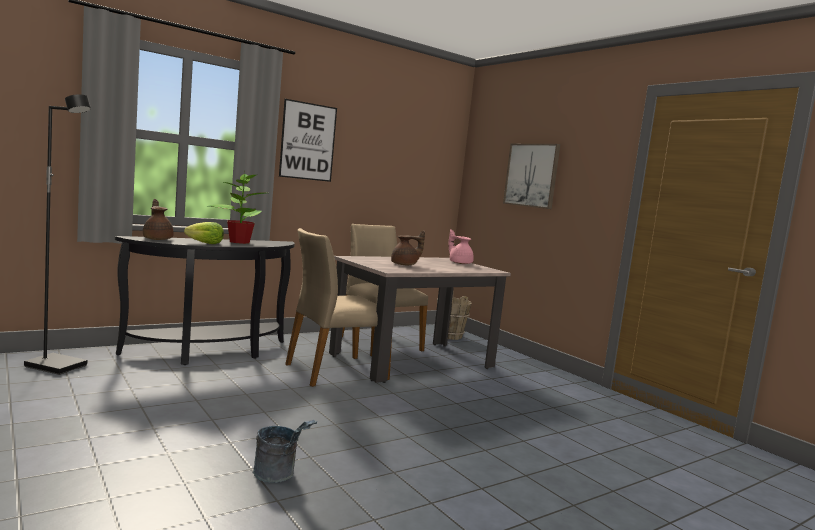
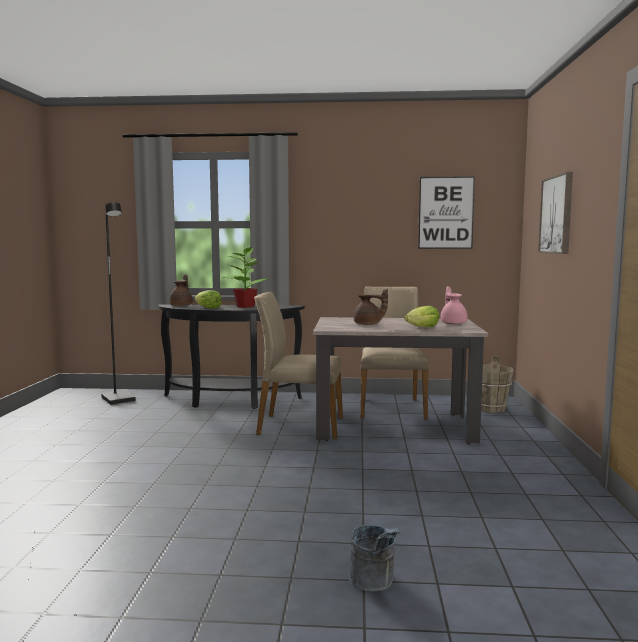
camera: 40 degrees right, 0 degrees up
(279, 475) = (111, 490): grey bucket -> grey bucket (374, 583)
(308, 141) = (324, 211): picture -> picture (446, 213)
(454, 268) = (422, 327): none -> lettuce

